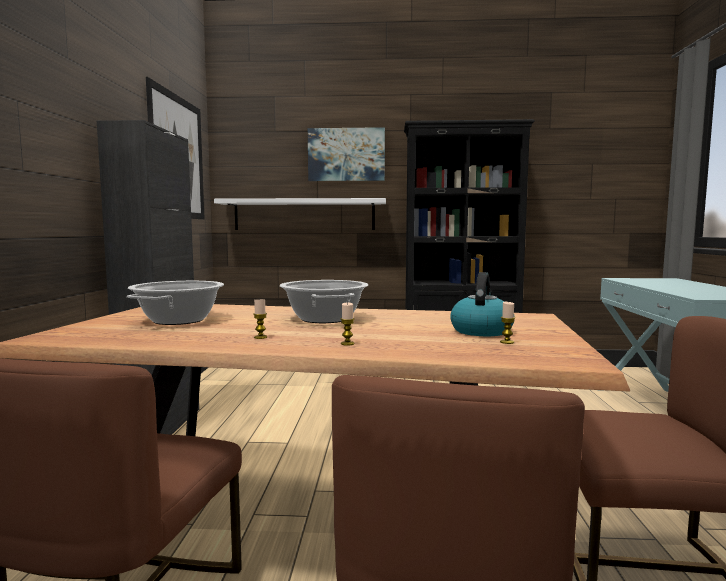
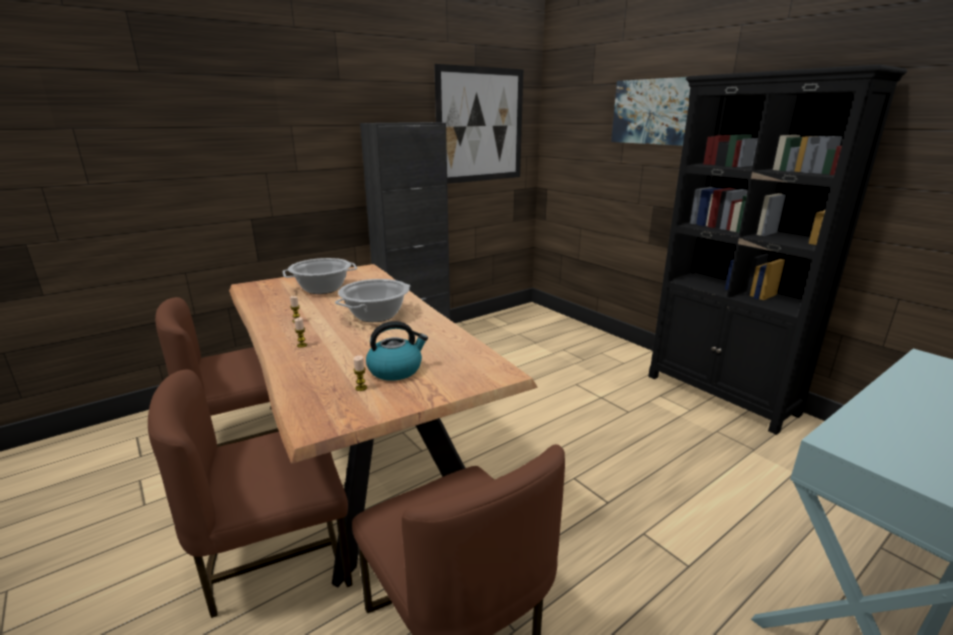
camera: 50 degrees right, 15 degrees up
(304, 215) = (606, 178): white shelf -> none

